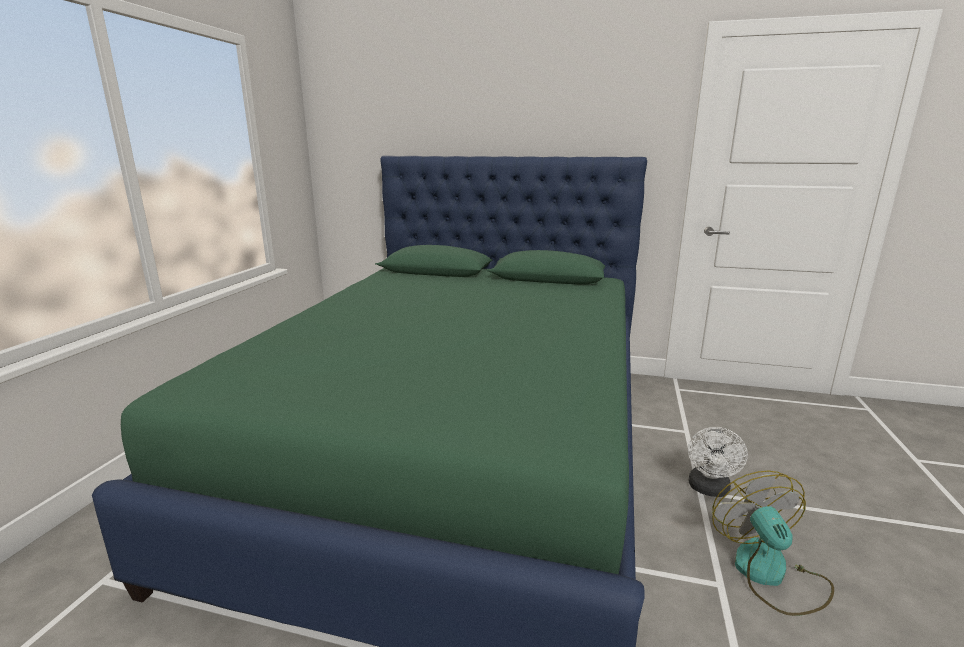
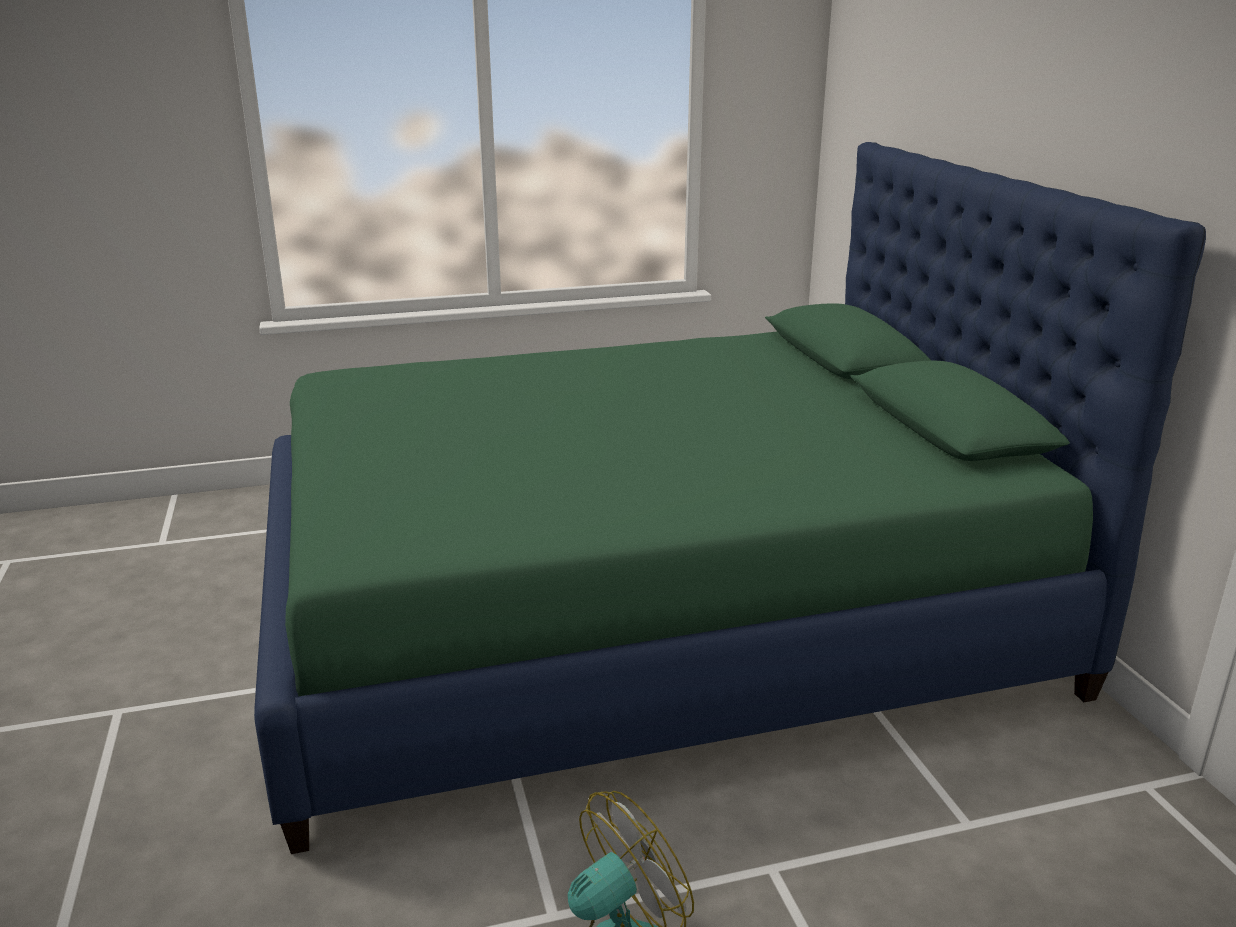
camera: 60 degrees right, 5 degrees up
(709, 490) = (788, 878): white fan -> none

